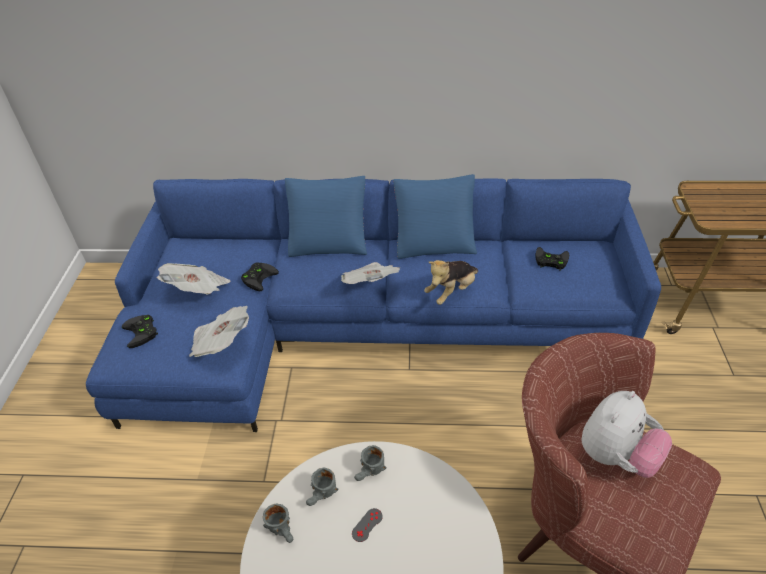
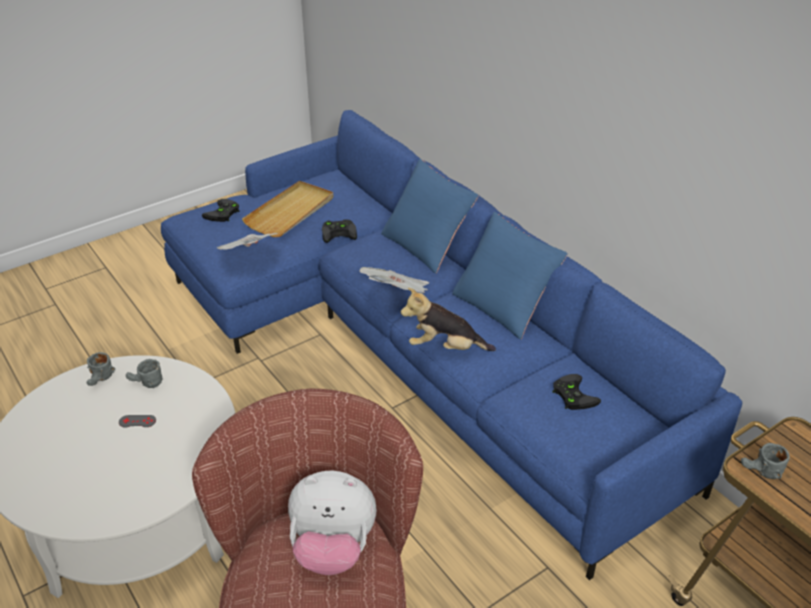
camera: 50 degrees right, 5 degrees down
(198, 290) = (290, 212): newspaper -> beige tray
(370, 473) = (187, 398): grey mug -> grey mug (760, 472)

